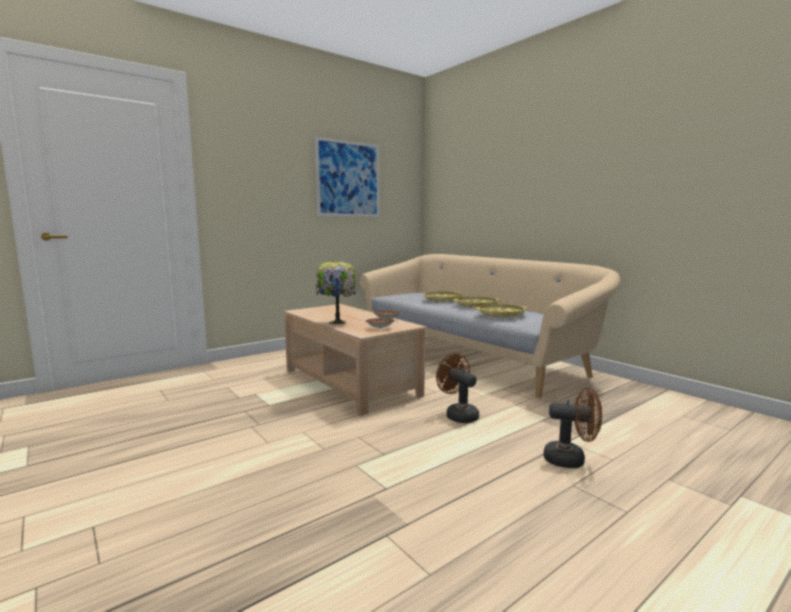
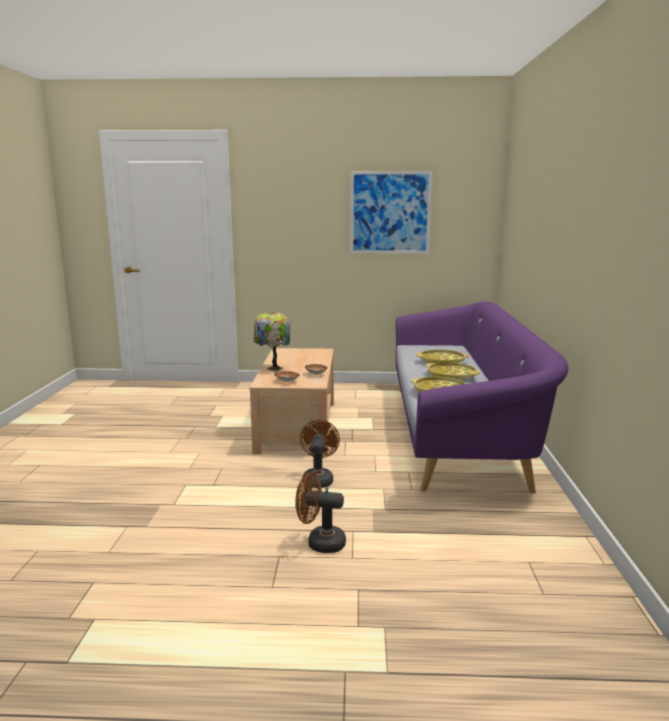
camera: 40 degrees right, 5 degrees up
(471, 355) = (458, 431): beige sofa -> purple sofa
(571, 460) = (320, 543): brown fan -> brown fan turned 135 degrees clockwise

